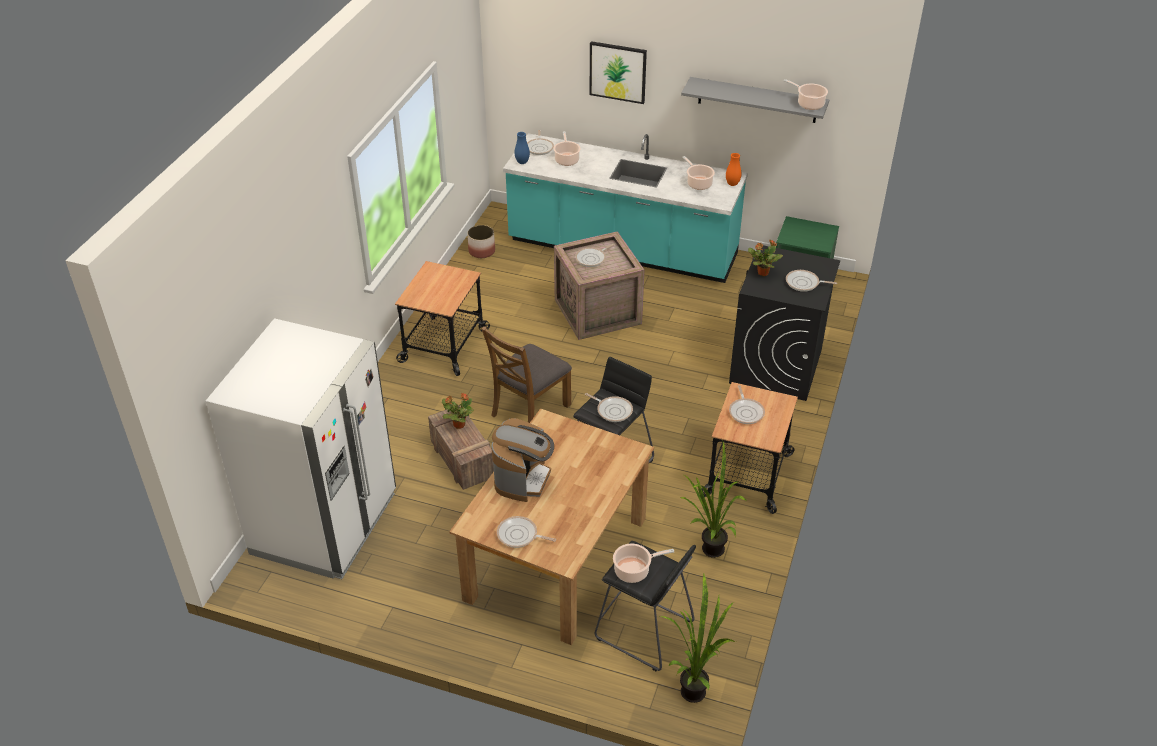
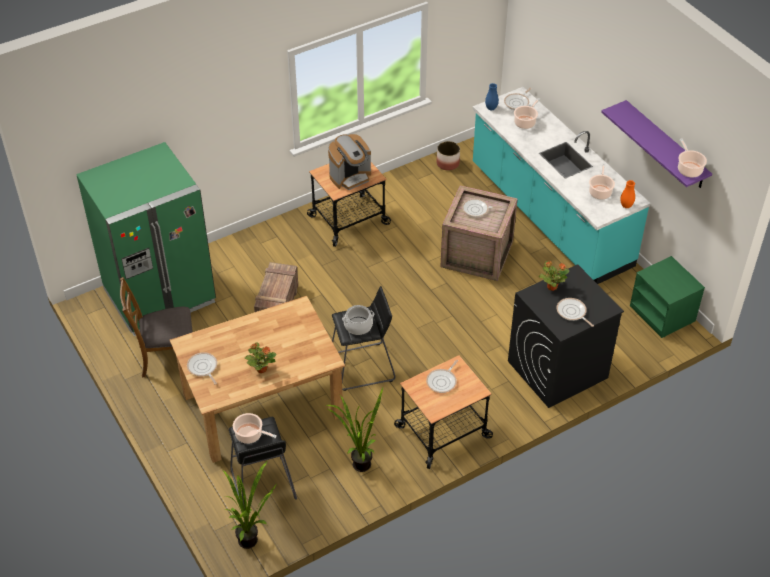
camera: 40 degrees right, 5 degrees up
(325, 524) = (160, 296): white fridge -> green fridge
(458, 424) = (281, 279): potted plant -> potted plant (261, 369)
(523, 479) = (244, 334): coffee machine -> coffee machine (350, 177)
(529, 410) = (353, 297): brown chair -> brown chair (166, 357)
(613, 410) = (358, 326): frying pan -> cooking pot
(618, 72) = (583, 69): picture -> none
(757, 100) = (665, 145): grey shelf -> purple shelf

